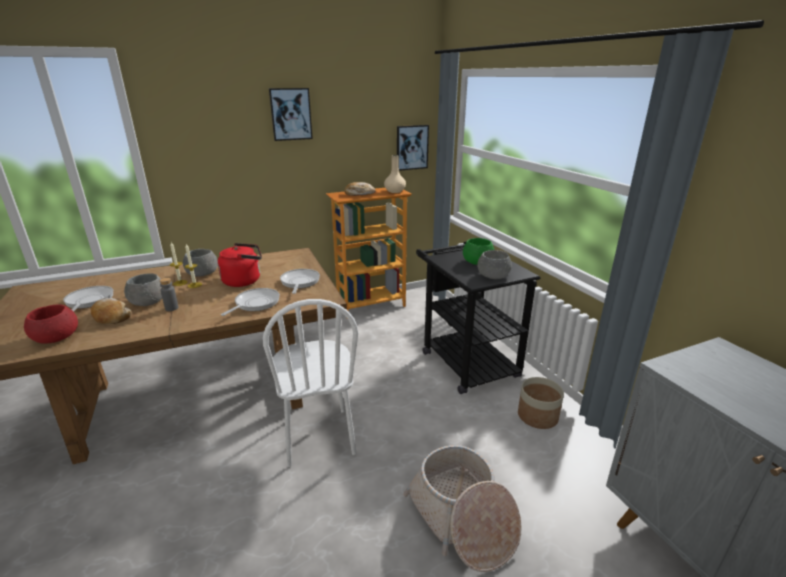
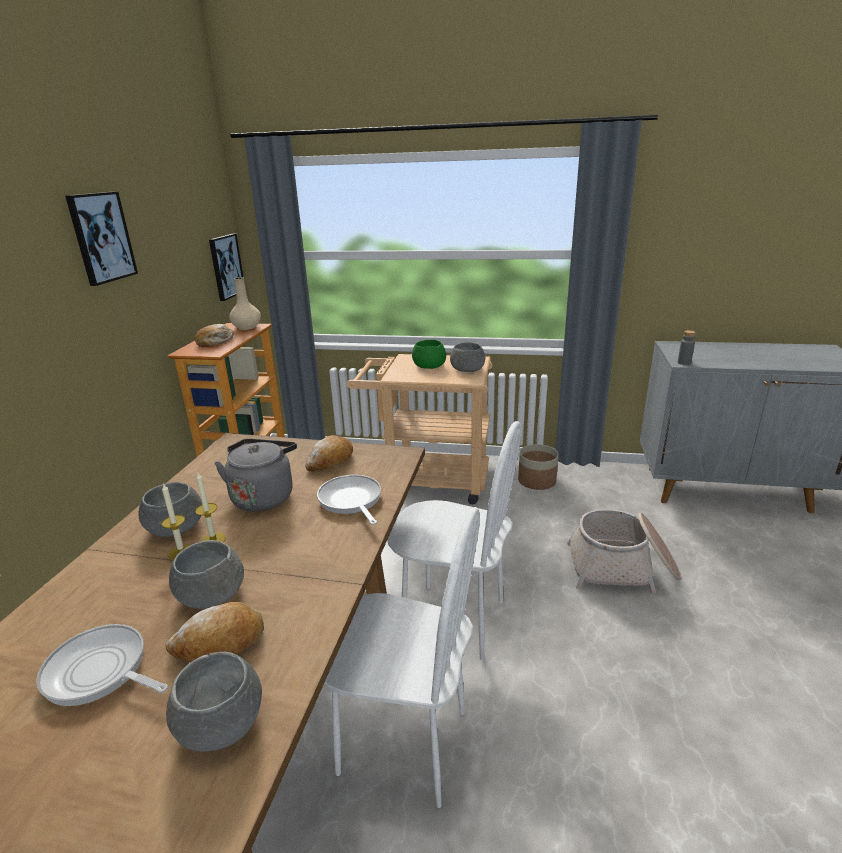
camera: 55 degrees left, 0 degrees up
(57, 337) = (221, 721): red bowl -> grey bowl
(171, 308) = (272, 572): grey bottle -> grey bottle (684, 363)
(202, 457) = (403, 742): none -> white chair
(244, 280) = (264, 496): red kettle -> grey kettle
(299, 282) = (330, 460): frying pan -> bread
(464, 360) = (427, 480): black cart -> beige cart

